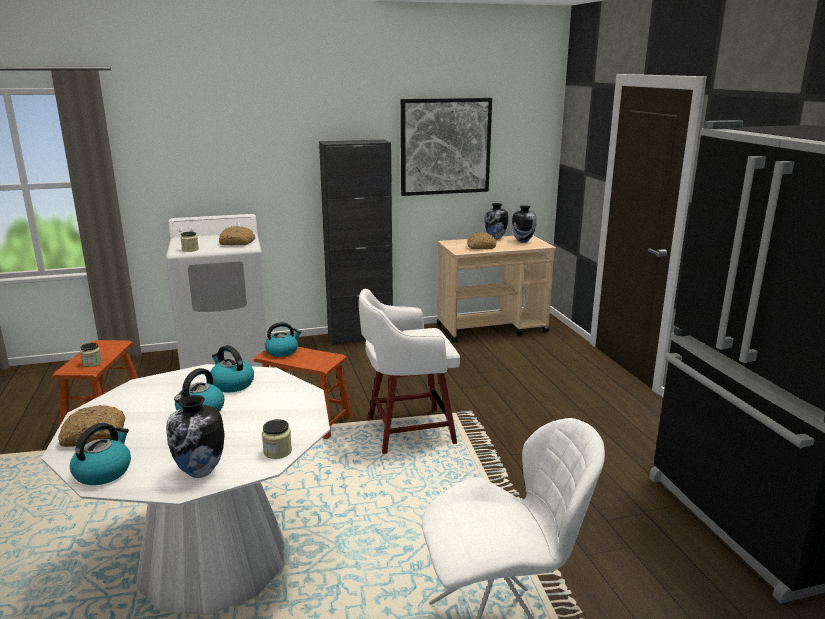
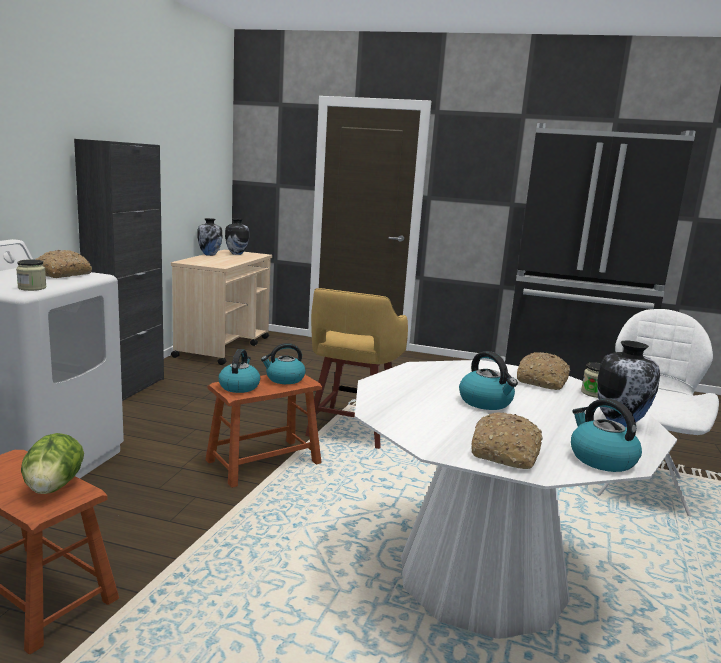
camera: 60 degrees left, 5 degrees down
(92, 363) = (53, 487): jar -> lettuce
(231, 384) = (430, 381): kettle -> kettle (284, 379)
(407, 430) = (351, 429): white stool -> yellow stool
(445, 146) = (169, 156): picture -> none
(481, 247) = (223, 261): bread -> bread (542, 381)

